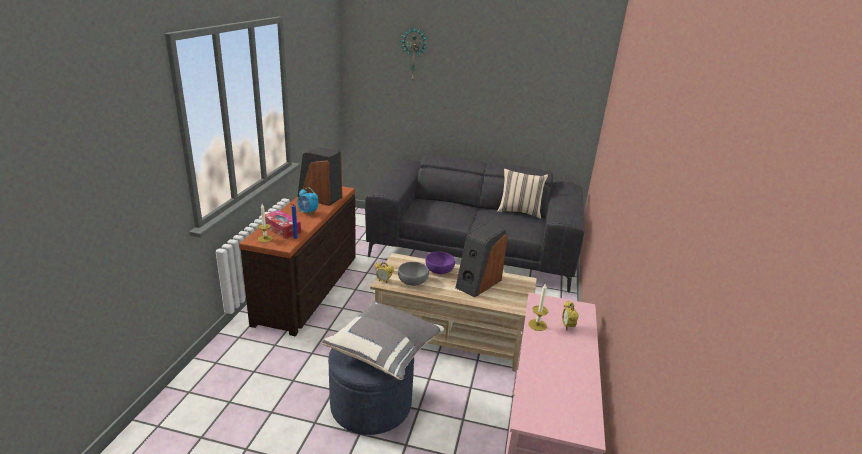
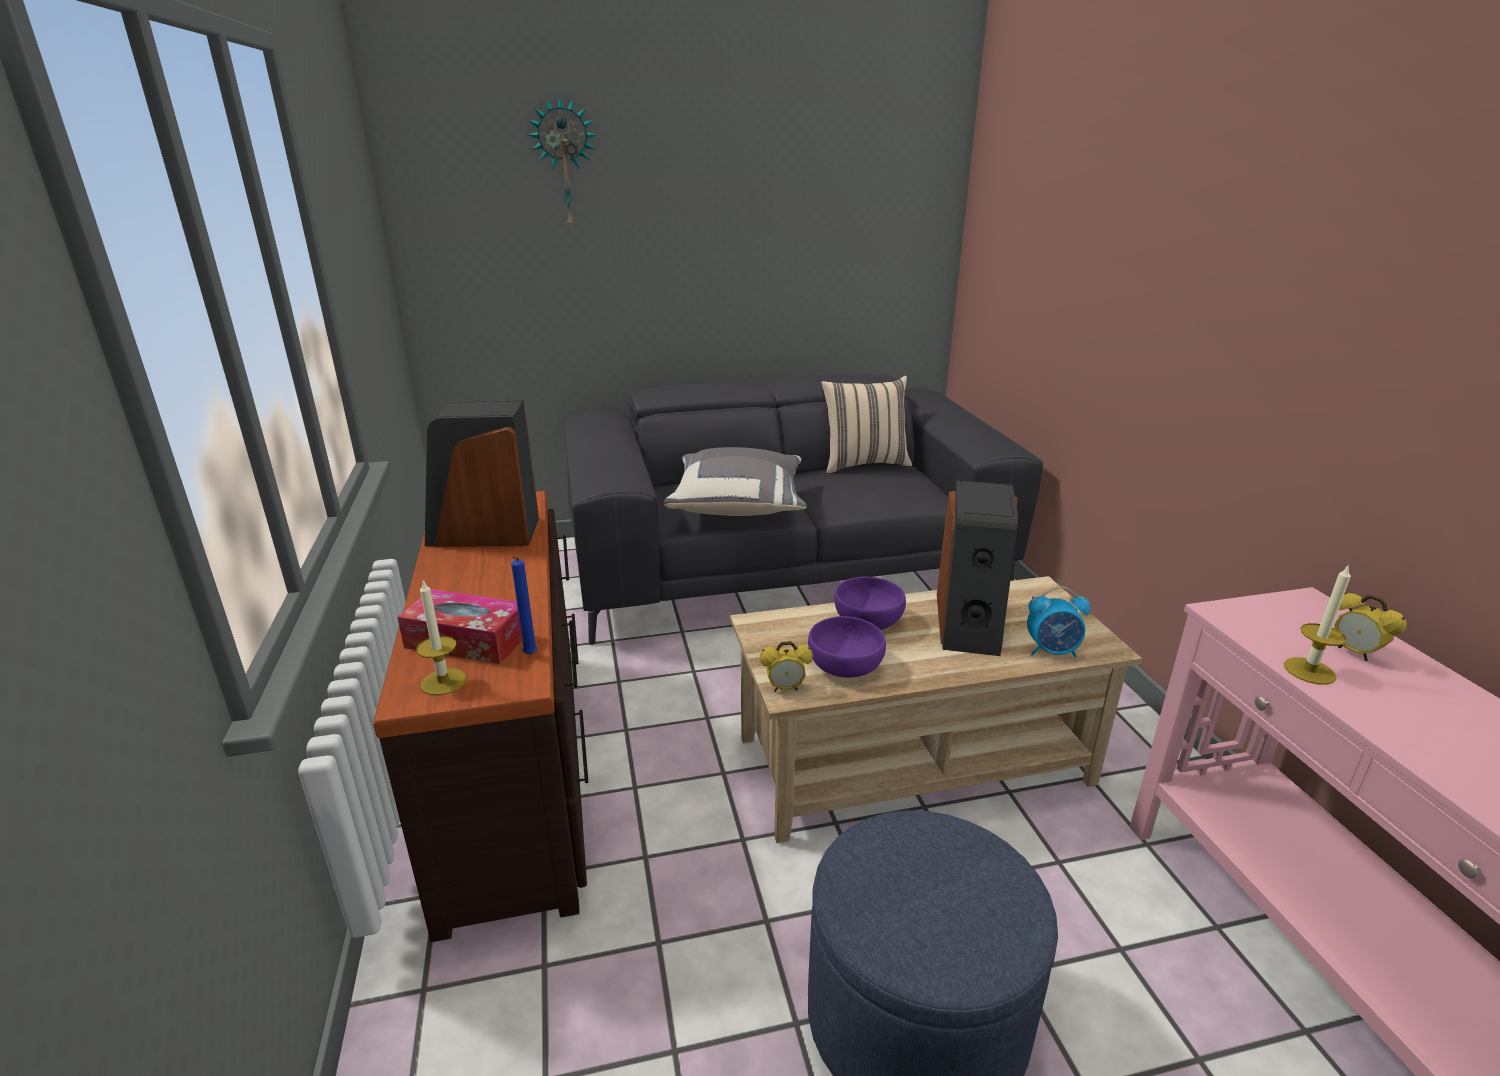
camera: 25 degrees left, 0 degrees up
(308, 212) = (492, 576): alarm clock -> alarm clock (1052, 651)
(385, 351) = (962, 873): grey pillow -> grey pillow (739, 505)
(412, 281) = (844, 666): grey bowl -> purple bowl

